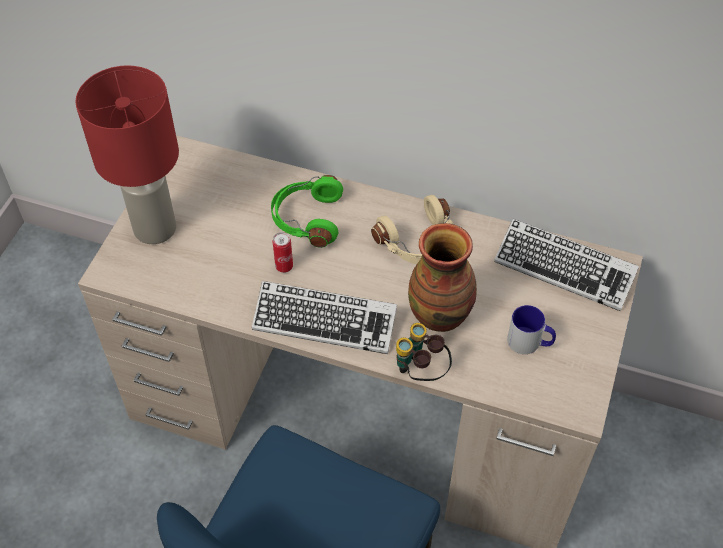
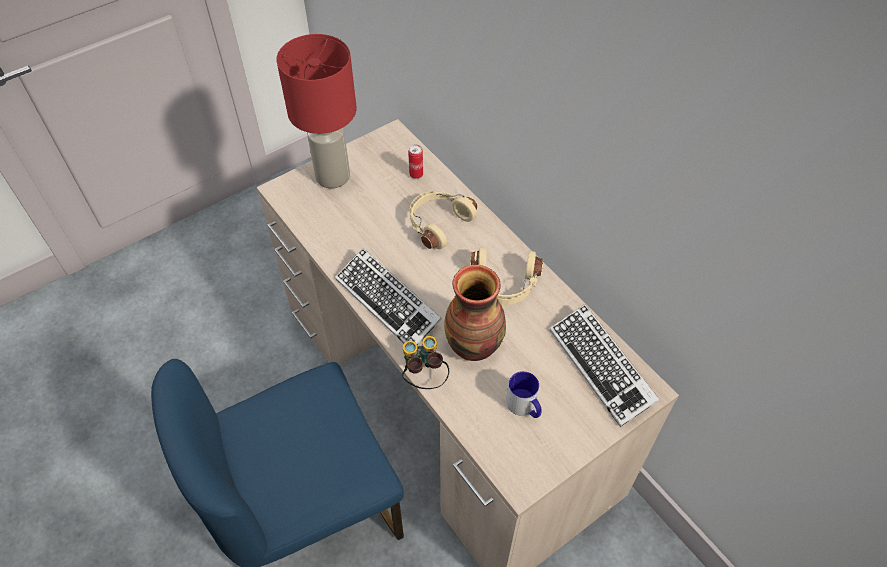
camera: 35 degrees right, 0 degrees up
(284, 266) = (394, 248): can -> can (416, 174)
(307, 219) = (438, 223): green headphones -> beige headphones

